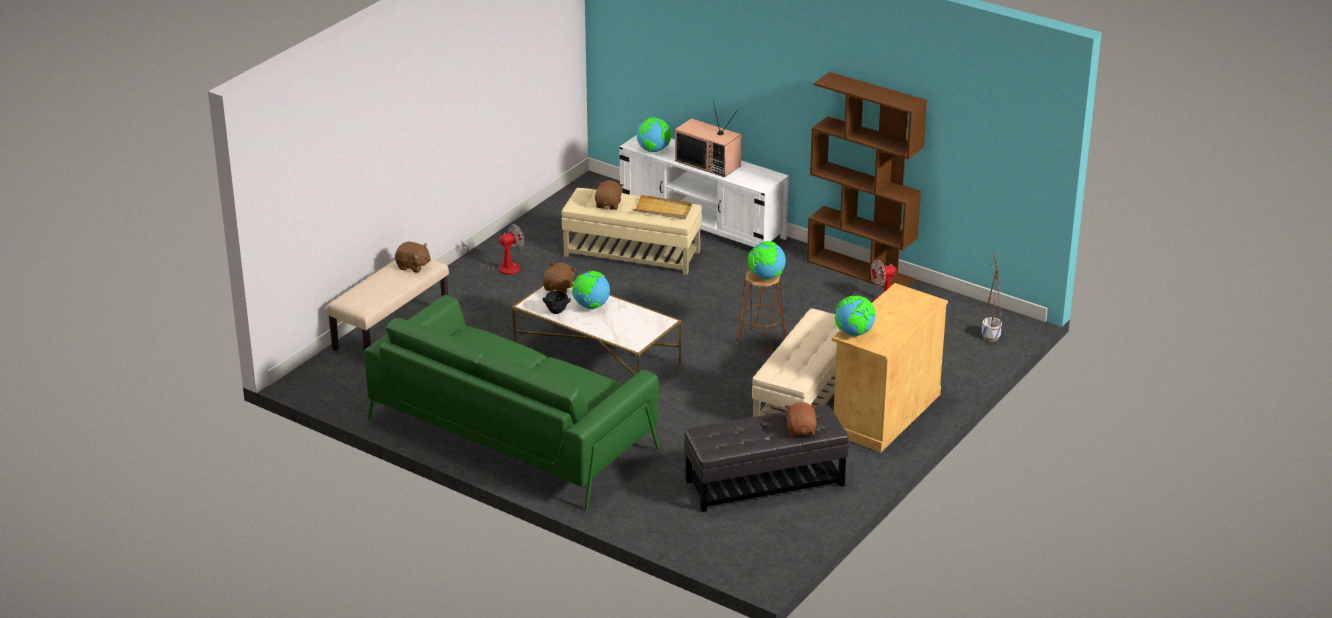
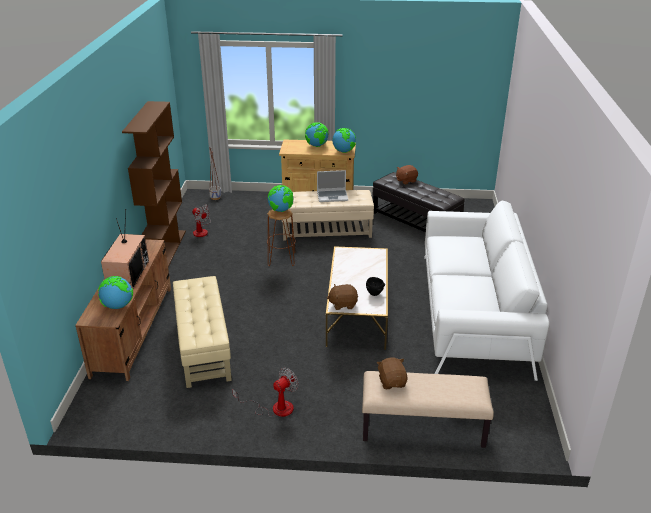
camera: 120 degrees left, 0 degrees up
(501, 267) = (275, 408): fan -> fan turned 105 degrees clockwise
(512, 433) = (473, 311): green sofa -> white sofa
(591, 306) = (353, 283): globe -> globe (317, 146)
(609, 204) = (204, 320): brown plush toy -> none
(663, 209) = (196, 292): beige tray -> none
(703, 223) = (133, 329): white tv stand -> brown tv stand
(806, 352) = (332, 196): none -> laptop

